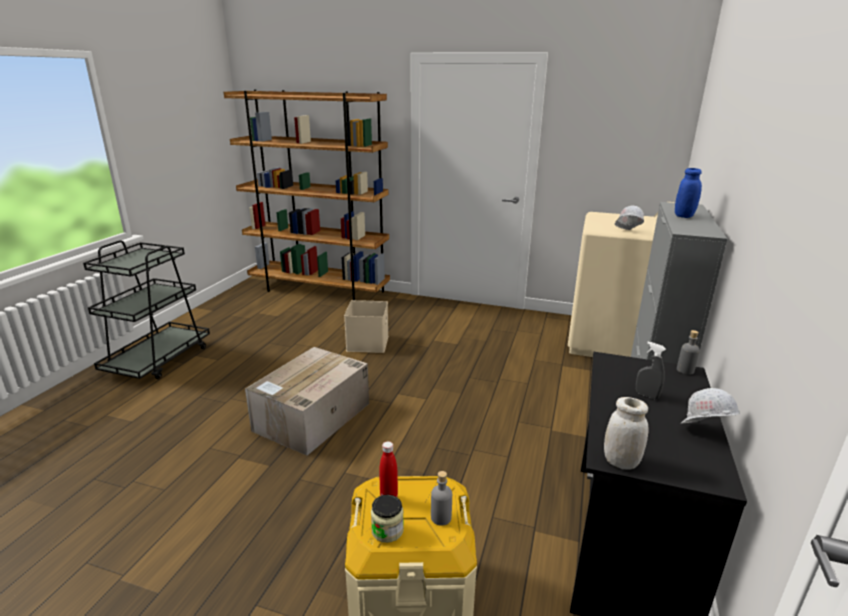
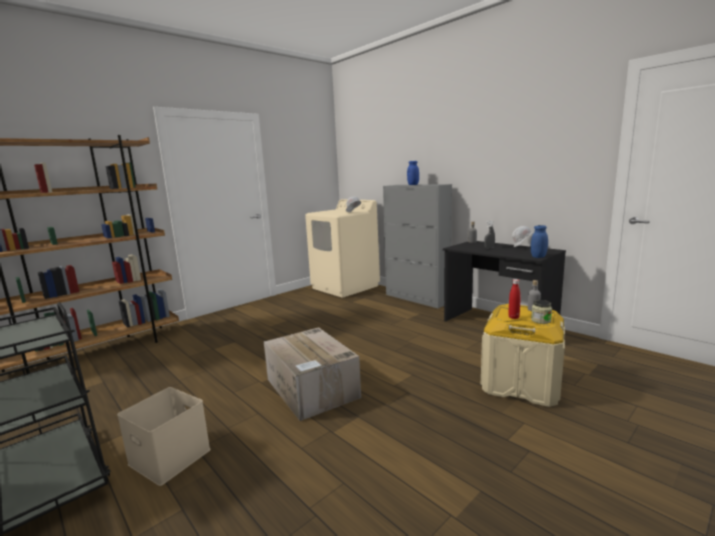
camera: 60 degrees left, 10 degrees down
(367, 342) = (233, 348): beige storage box -> beige storage box (168, 457)
(620, 462) = (538, 257): white jar -> blue jar

